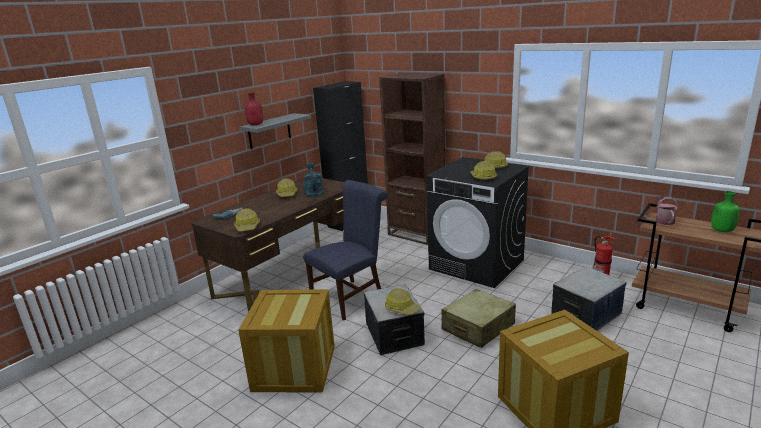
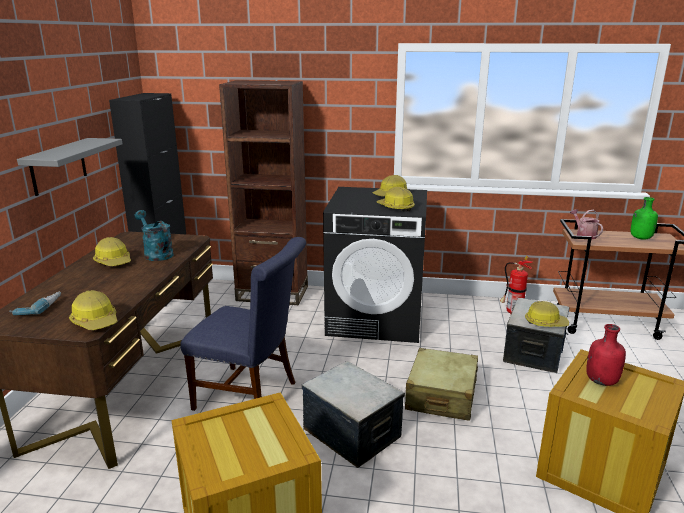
camera: 30 degrees left, 0 degrees up
(256, 124) = (46, 155): red bottle -> red bottle (602, 381)
(351, 297) = (252, 396): blue chair -> blue chair turned 90 degrees clockwise
(402, 308) = (373, 394): hard hat -> hard hat (545, 323)

